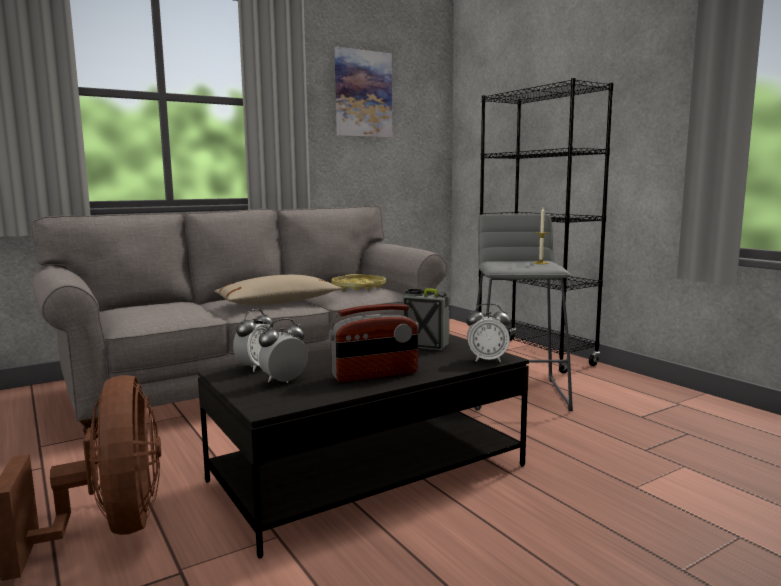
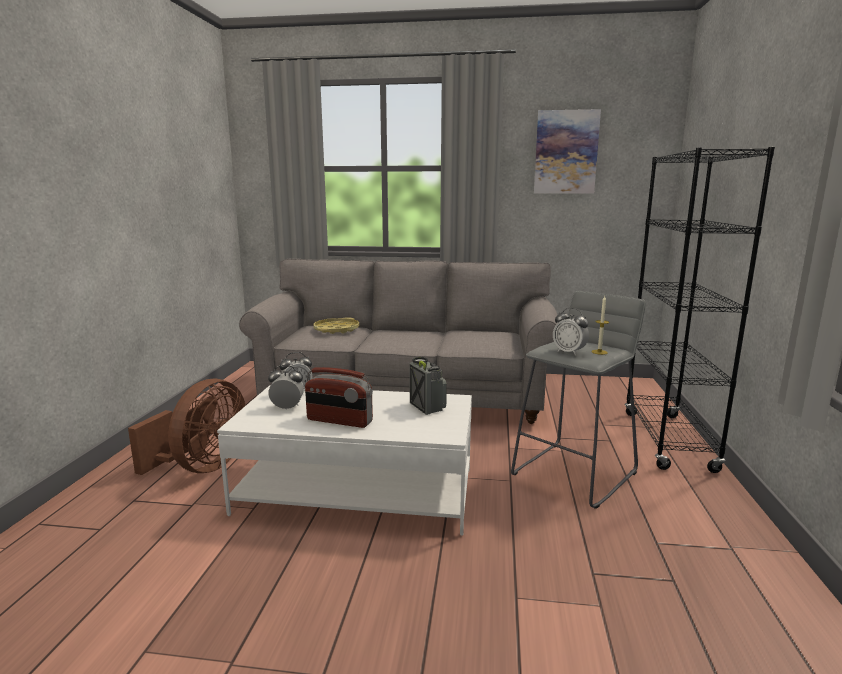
camera: 40 degrees right, 5 degrees up
(278, 303) = (409, 341): beige pillow -> none
(358, 287) = (490, 337): yellow tray -> yellow tray (336, 330)
(368, 473) = (357, 491): black coffee table -> white coffee table
(487, 360) = (434, 434): alarm clock -> alarm clock (569, 352)

